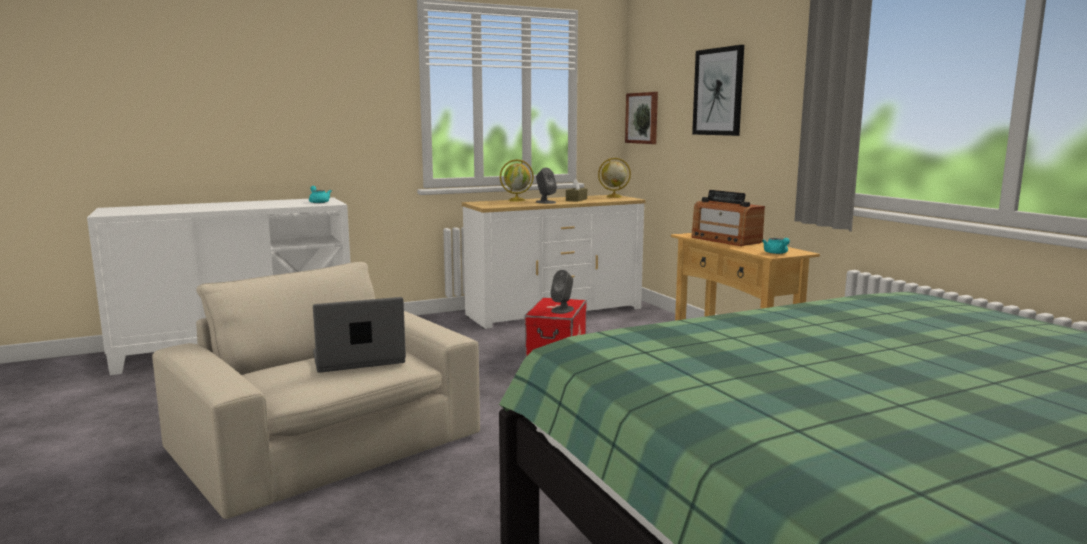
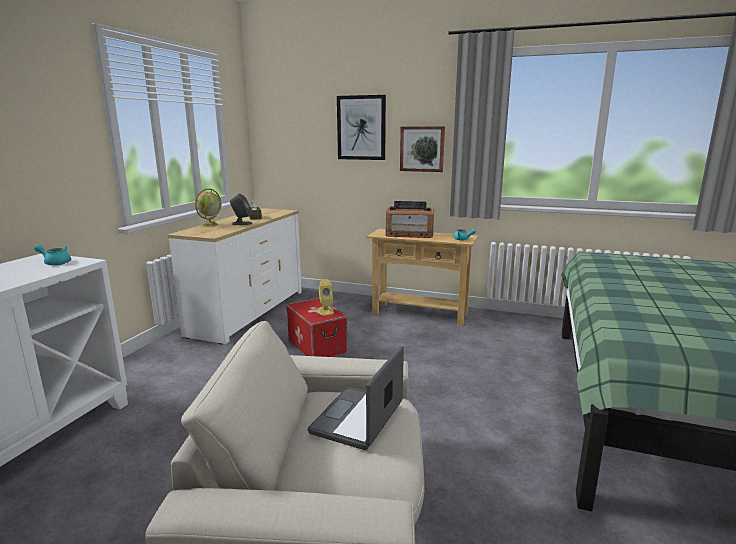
camera: 45 degrees left, 5 degrees up
(562, 310) = (325, 311): grey speaker -> yellow speaker
(613, 197) = (269, 210): globe -> none
(642, 118) = (275, 146): picture -> picture (422, 149)

